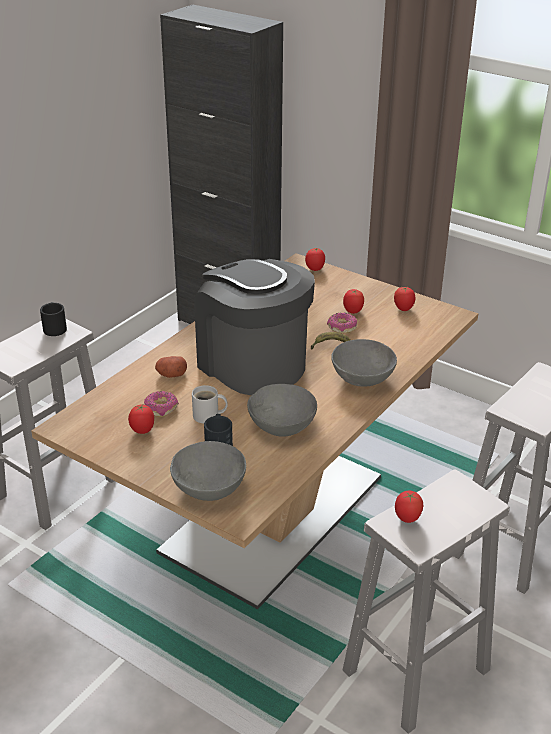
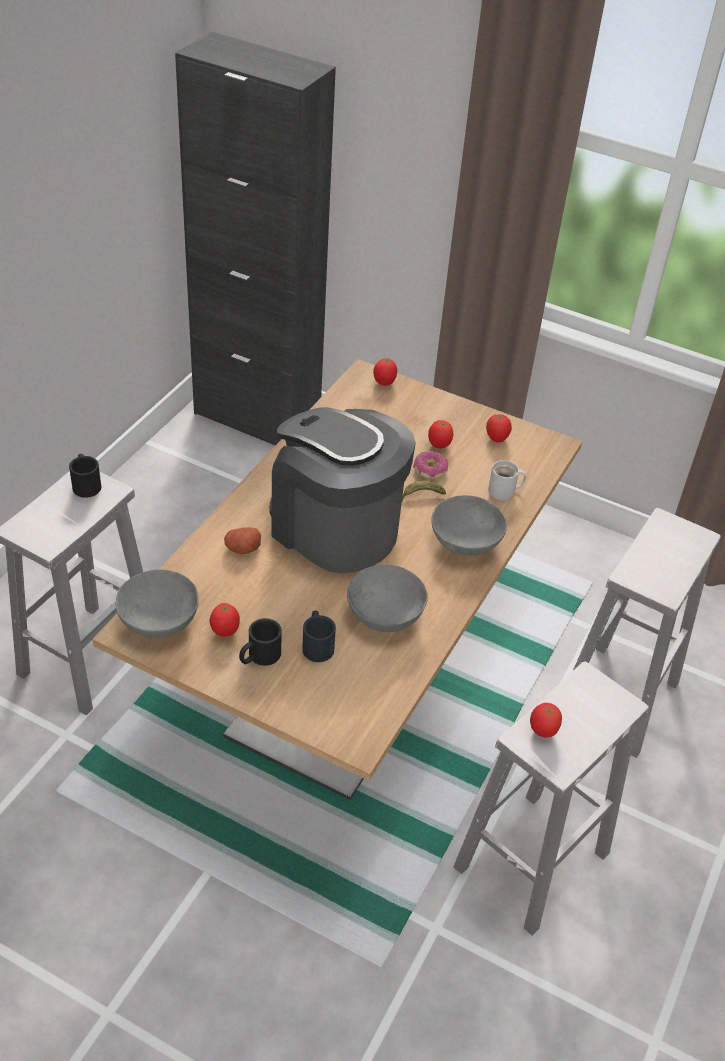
camera: 10 degrees left, 10 degrees up
(161, 408) = (240, 598): donut -> none
(167, 450) = (259, 657): none -> black mug
(208, 416) = (298, 606): white mug -> white mug (504, 491)
(209, 489) = (318, 708): grey bowl -> grey bowl (159, 622)

